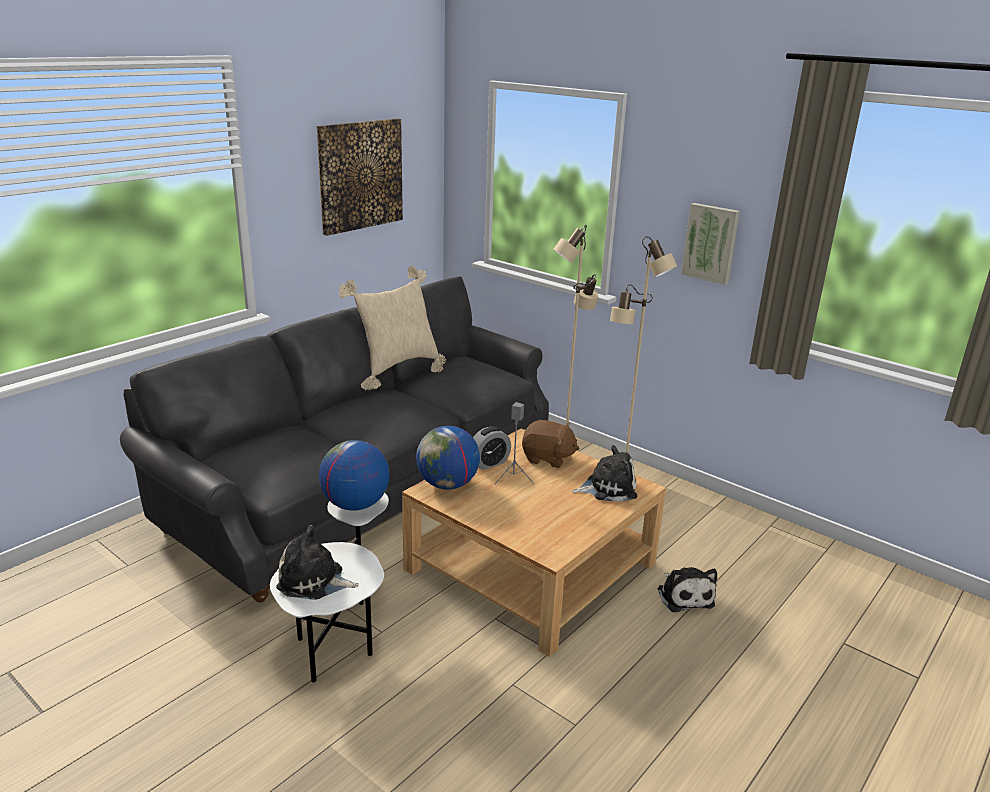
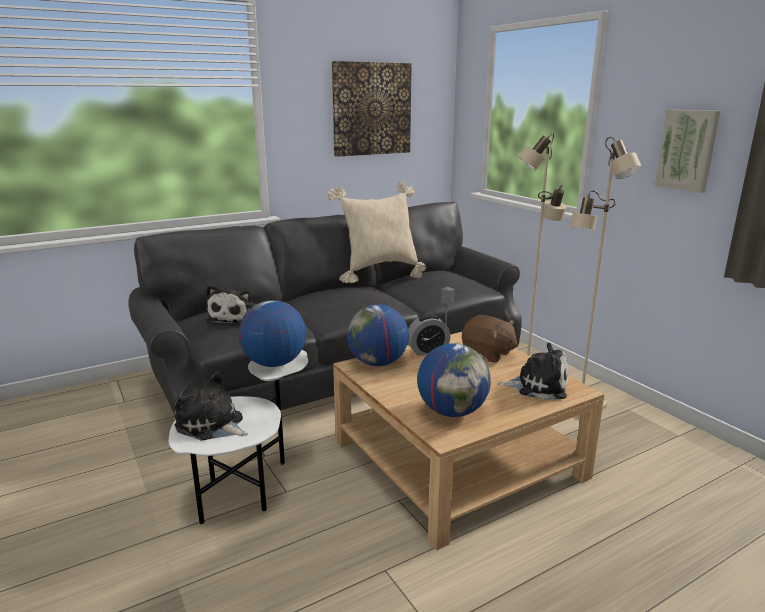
camera: 20 degrees right, 5 degrees down
(546, 528) = (452, 411): none -> globe
(684, 596) = (614, 517): plush toy -> plush toy (234, 317)

